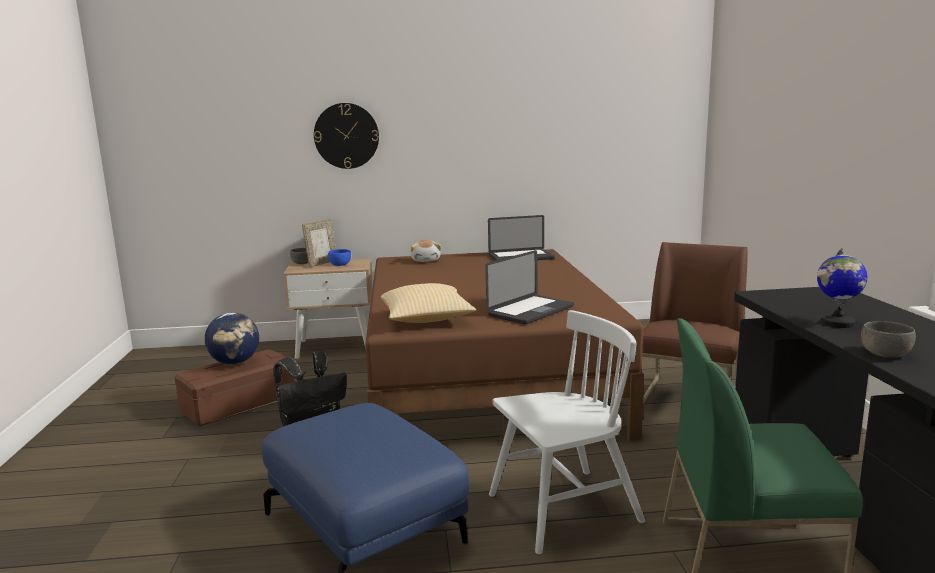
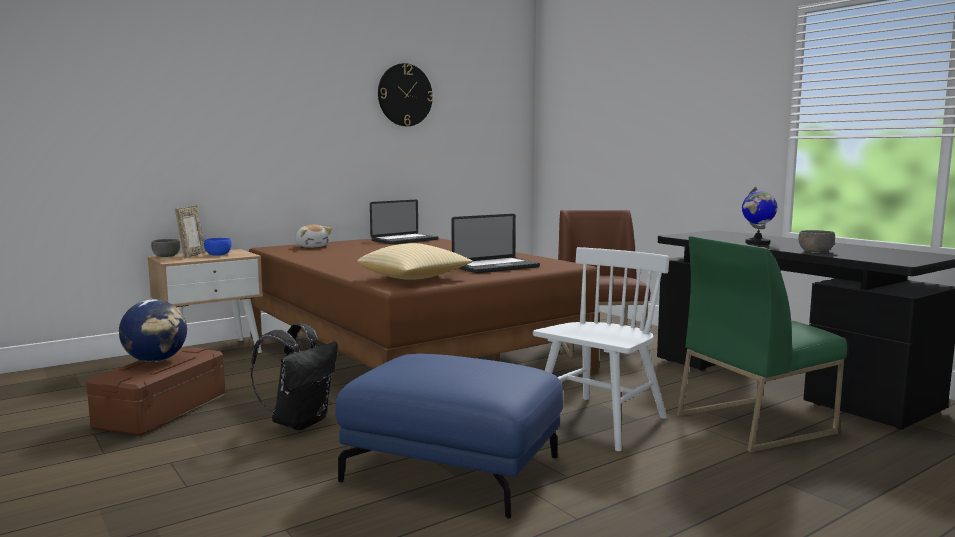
camera: 30 degrees left, 5 degrees down
(346, 136) = (213, 112): wall clock -> wall clock (405, 95)
(531, 311) = (496, 267): laptop -> laptop turned 45 degrees clockwise

